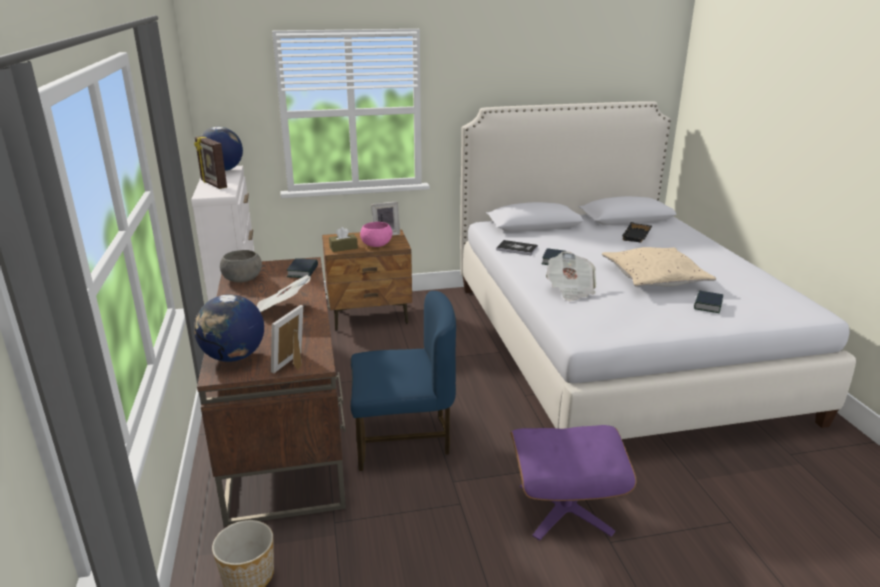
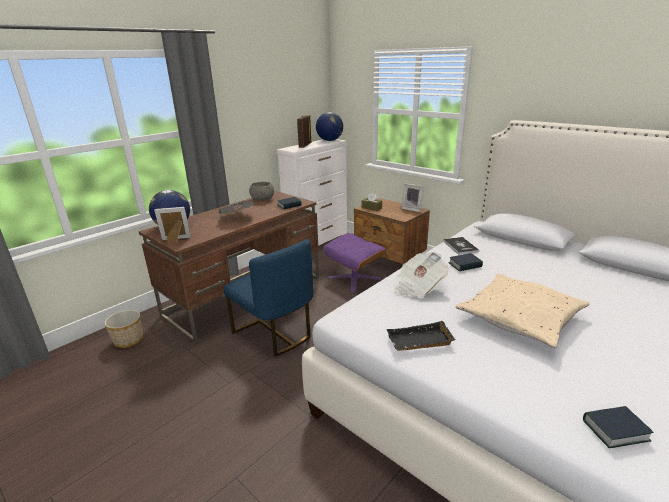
camera: 55 degrees right, 0 degrees up
(376, 244) = (392, 212): pink bowl -> none
(565, 508) = (258, 435): purple ottoman -> purple ottoman (354, 278)
(637, 236) = (603, 283): black tray -> black tray (419, 342)
(707, 305) = (507, 365): book -> book (615, 430)

